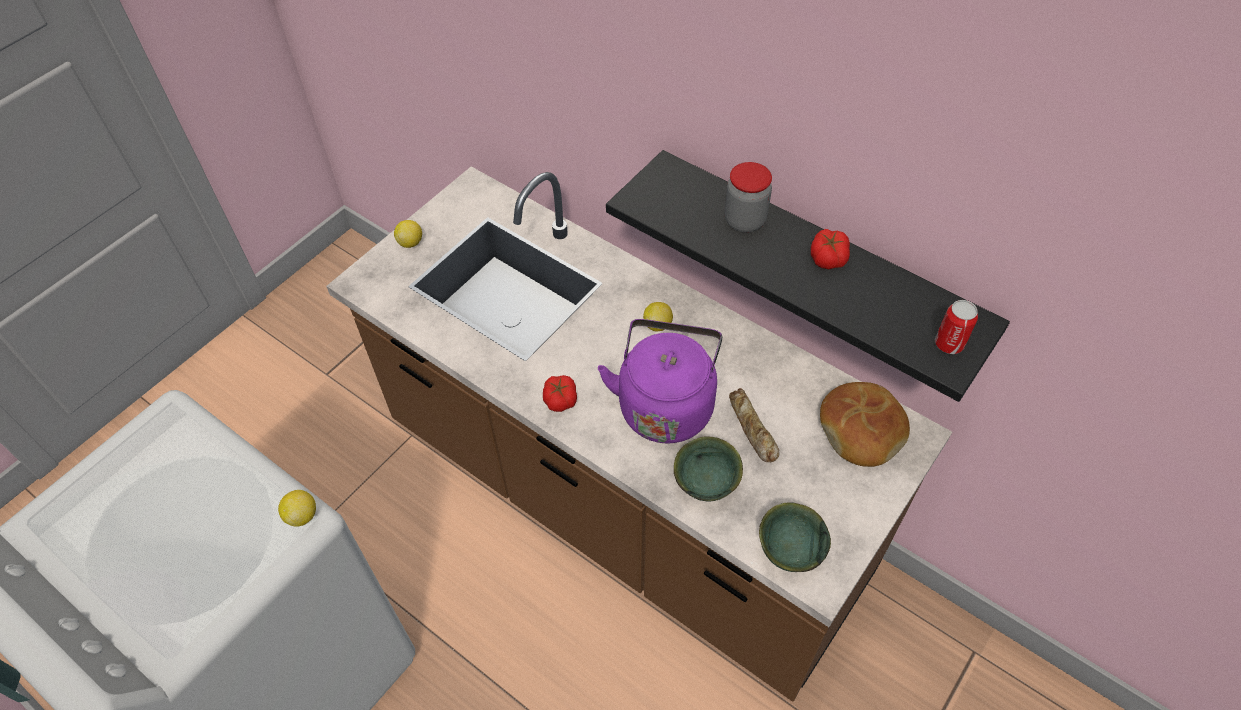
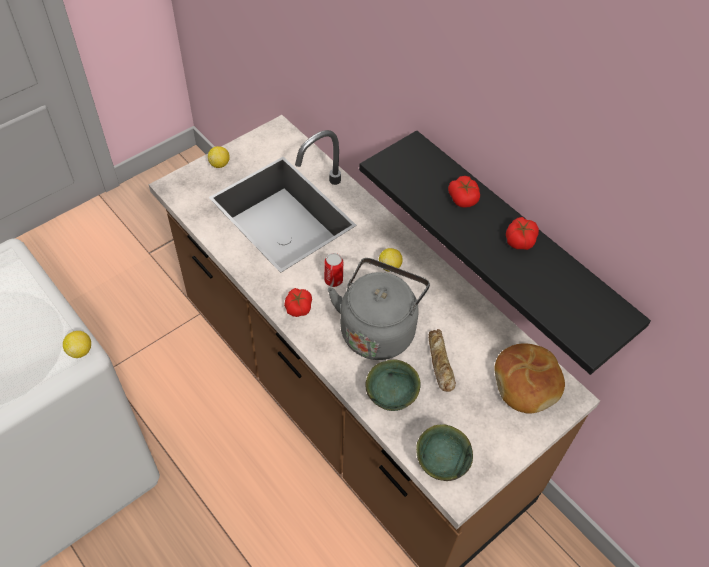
camera: 10 degrees right, 0 degrees up
(665, 404) = (378, 328): purple kettle -> grey kettle
(744, 221) = (463, 198): jar -> tomato
(949, 344) = (595, 327): can -> can (333, 280)

